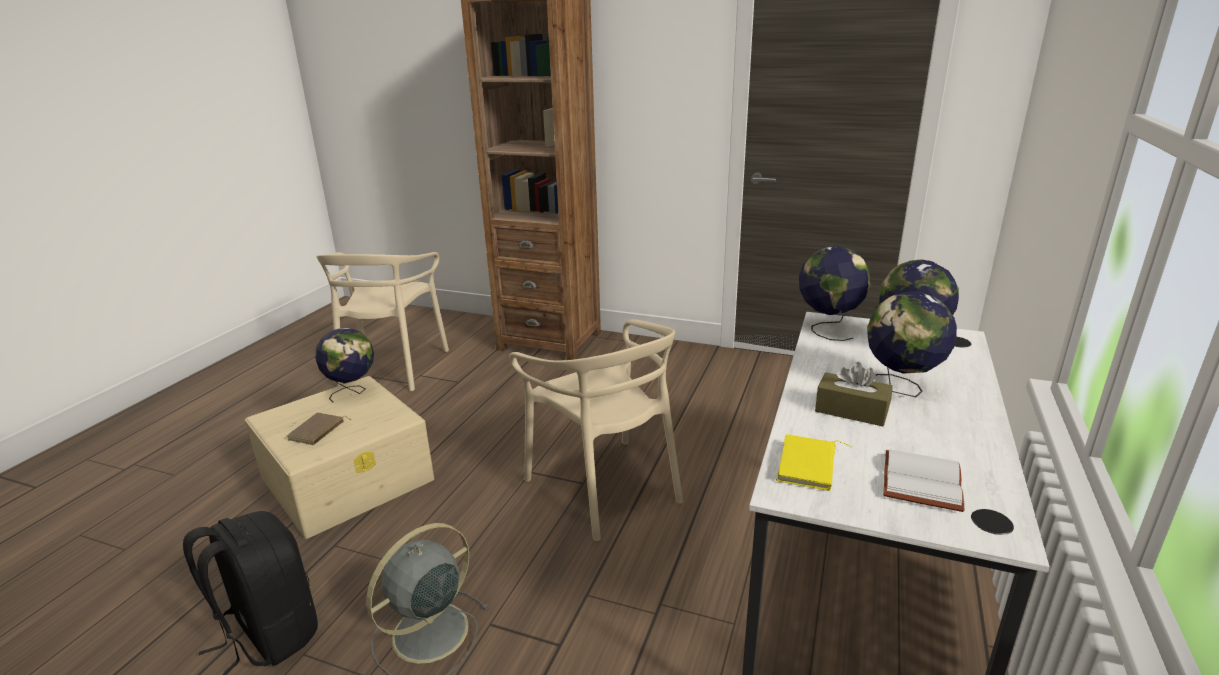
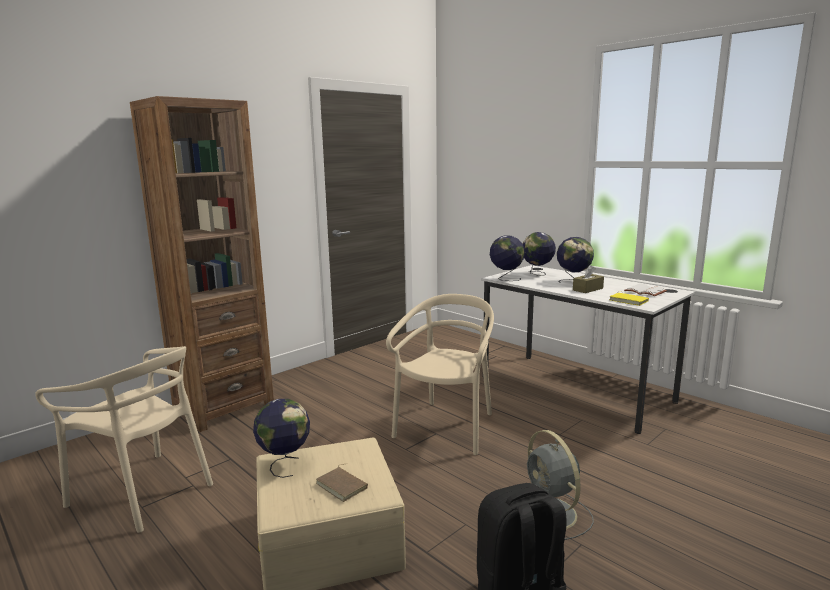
camera: 65 degrees left, 10 degrees down
(605, 487) = (447, 427): beige chair -> beige chair turned 60 degrees counterclockwise

